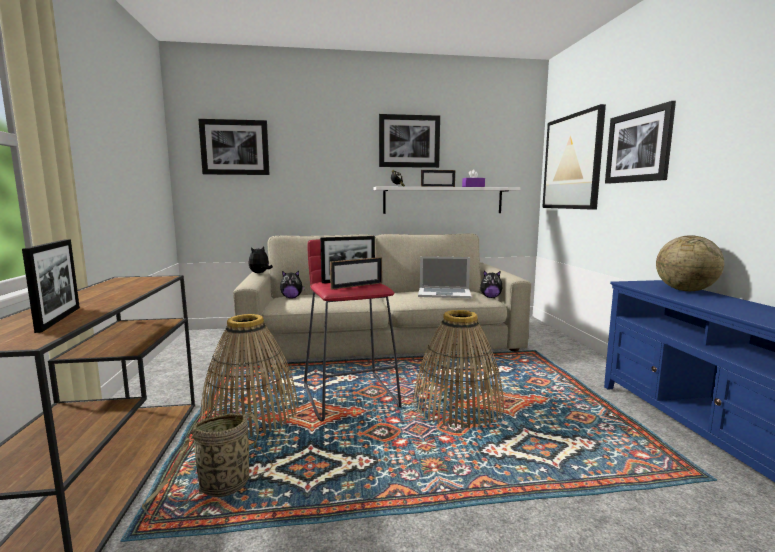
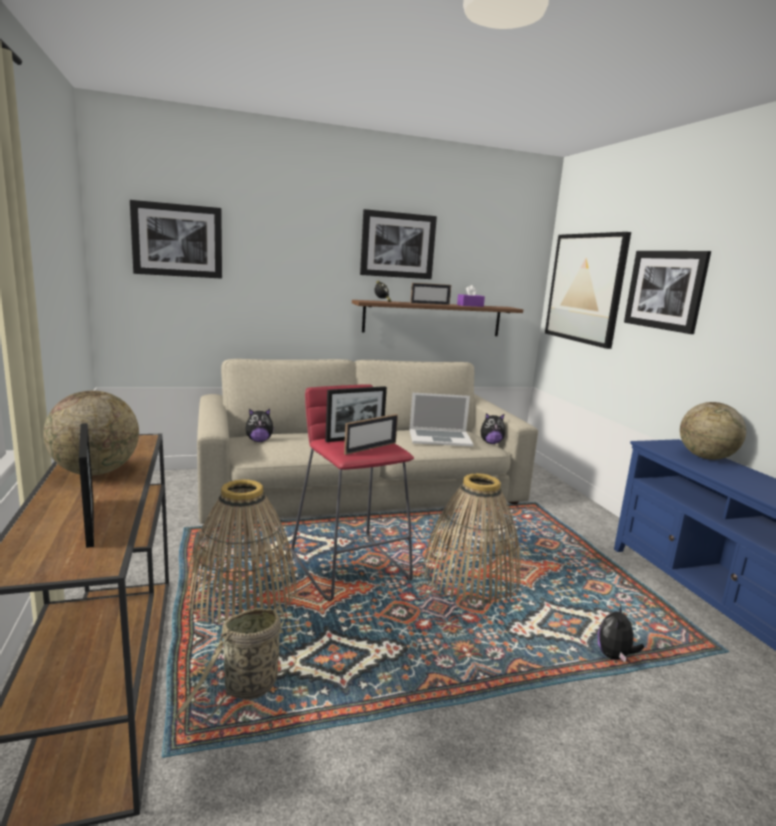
camera: 10 degrees left, 5 degrees up
(103, 293) = (96, 472): none -> globe
(260, 273) = (215, 408): plush toy -> plush toy (614, 656)
(443, 200) = (433, 318): white shelf -> brown shelf

